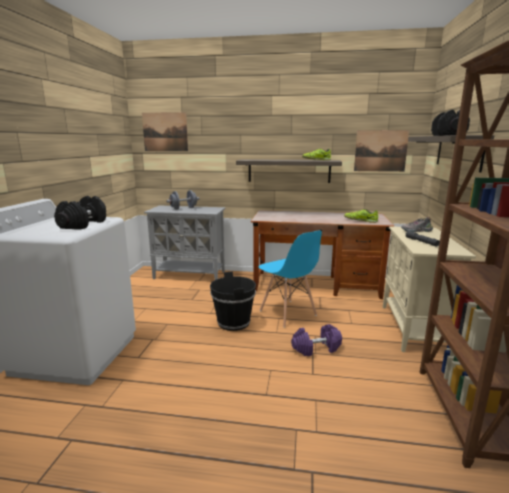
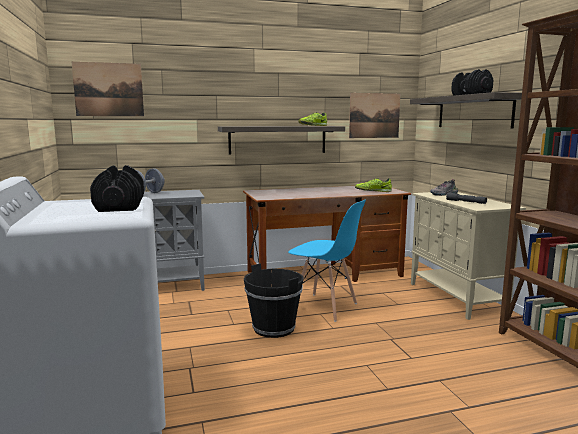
camera: 25 degrees left, 5 degrees down
(316, 349) = (390, 334): purple dumbbell -> none

